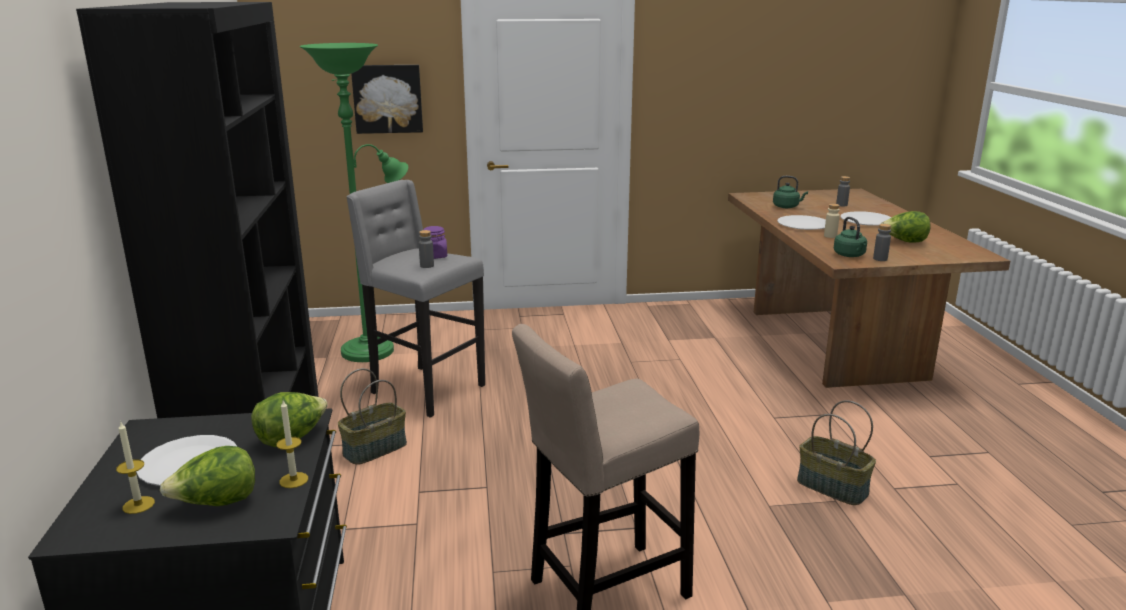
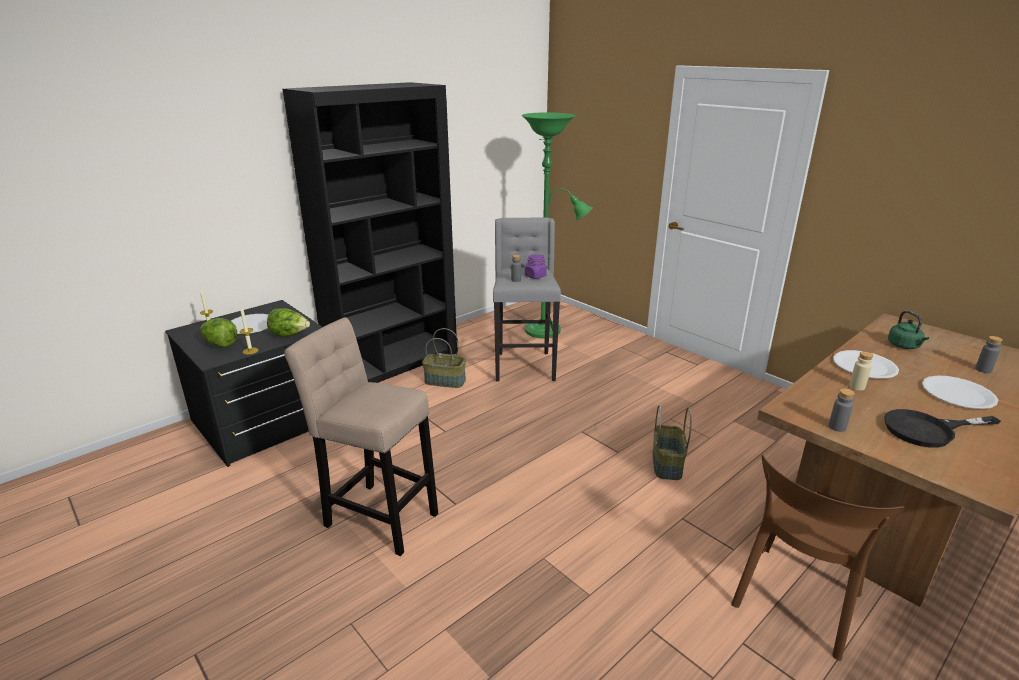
camera: 55 degrees right, 5 degrees up
(387, 98) = (616, 158): picture -> none
(831, 487) = (607, 586): basket -> basket (666, 464)
(850, 255) = (815, 409): green kettle -> none
(902, 418) = (795, 603): none -> brown chair
(904, 242) = (928, 430): lettuce -> black frying pan

